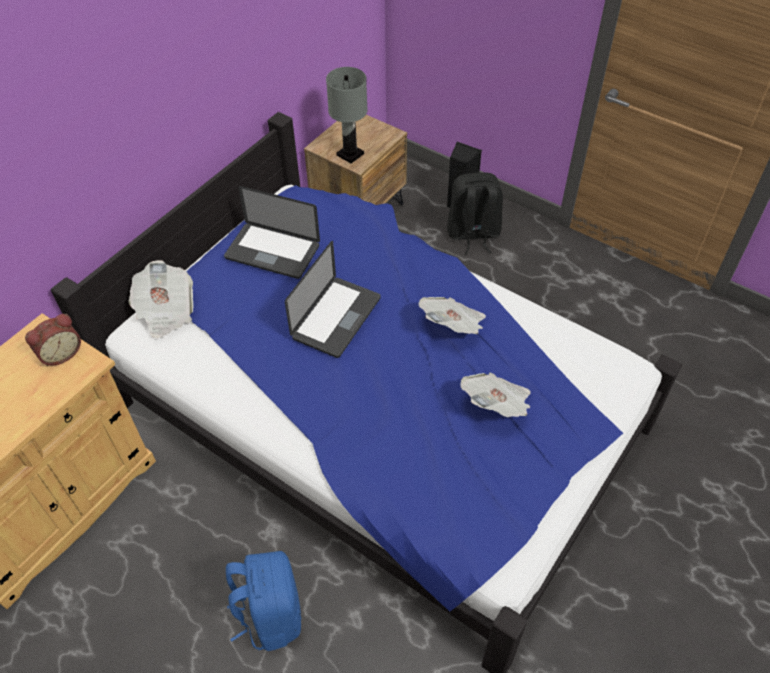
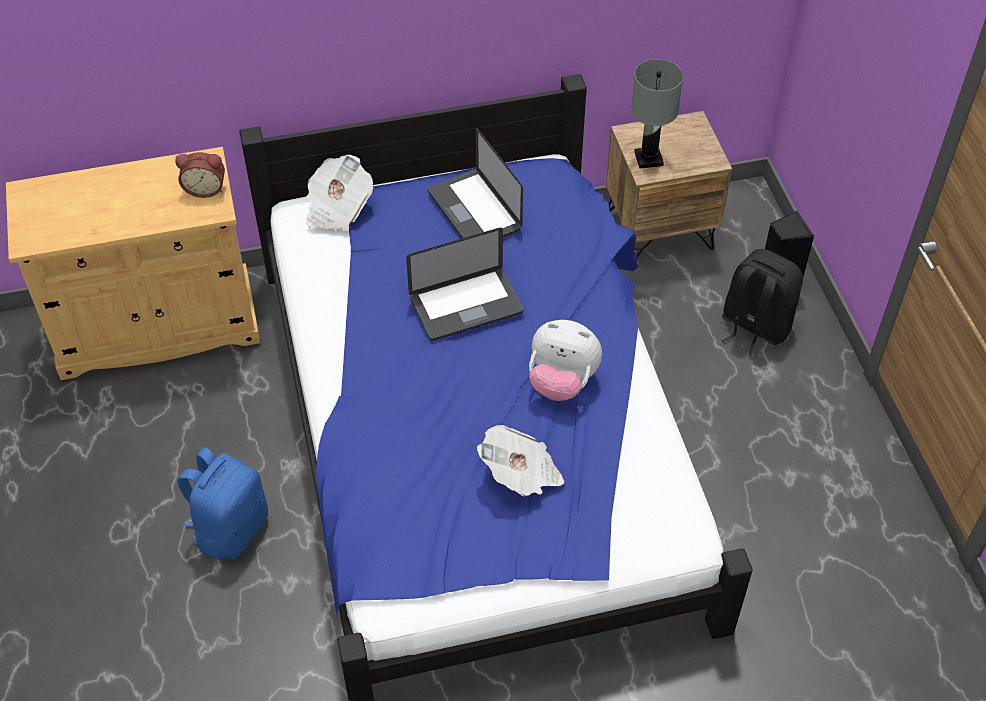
camera: 40 degrees right, 0 degrees up
(453, 326) = (561, 382): newspaper -> plush toy

